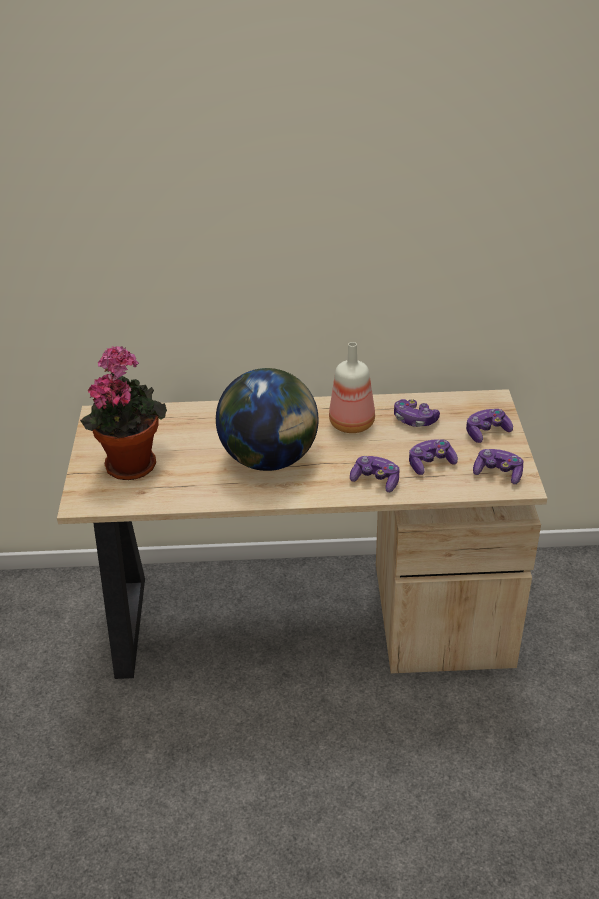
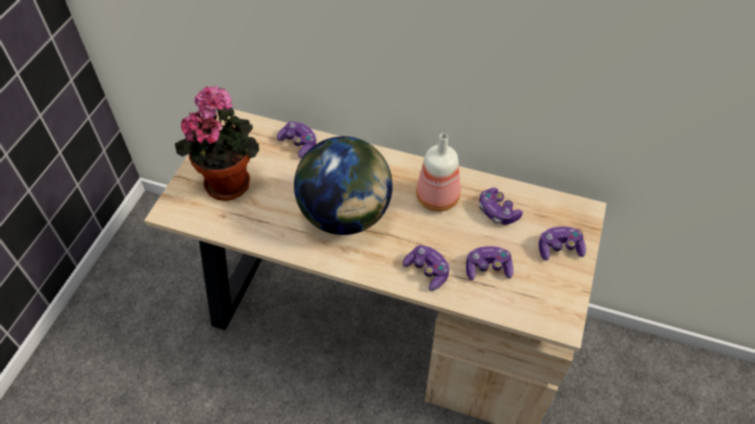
camera: 20 degrees right, 15 degrees up
(498, 473) = (546, 301): game controller -> game controller (299, 144)

